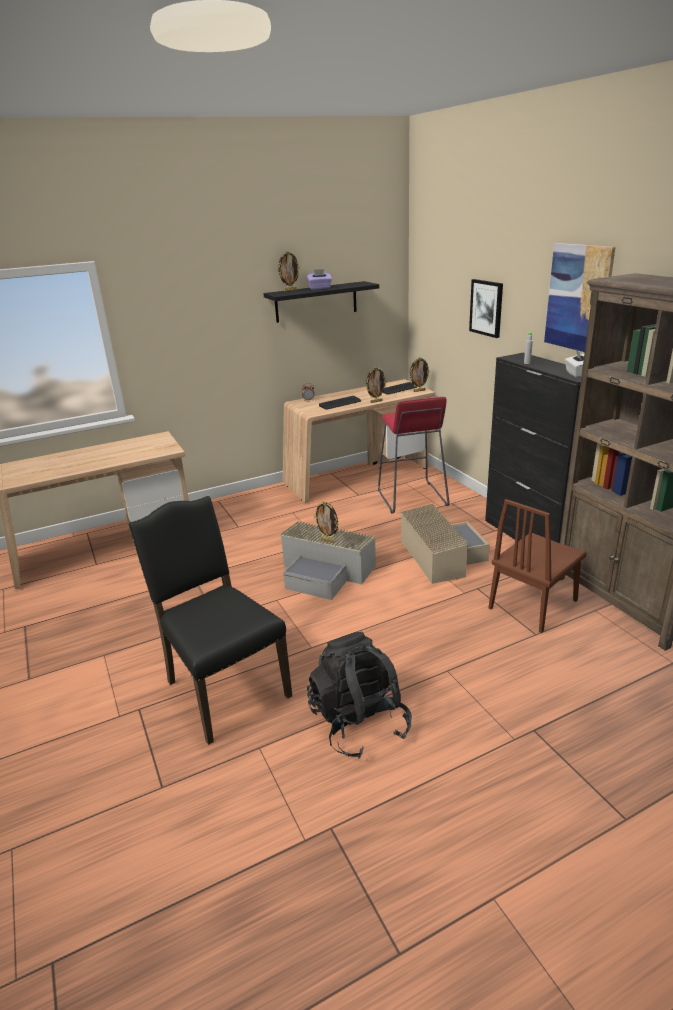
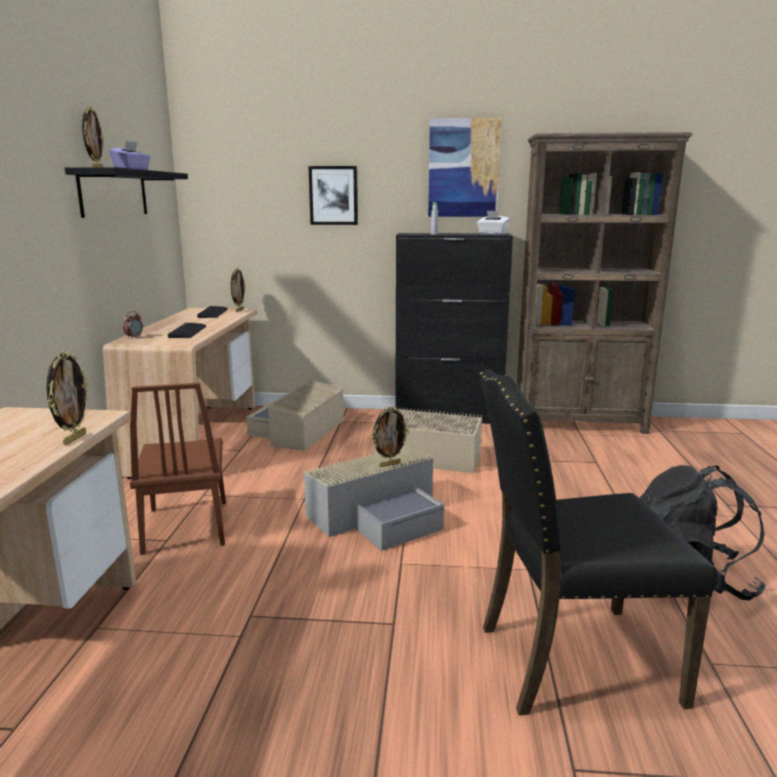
camera: 60 degrees left, 10 degrees down
(376, 401) = (224, 323): picture frame -> picture frame (74, 439)
(411, 498) = (297, 431): red stool -> beige storage box
(533, 604) = (551, 448): brown chair -> brown chair (186, 526)

